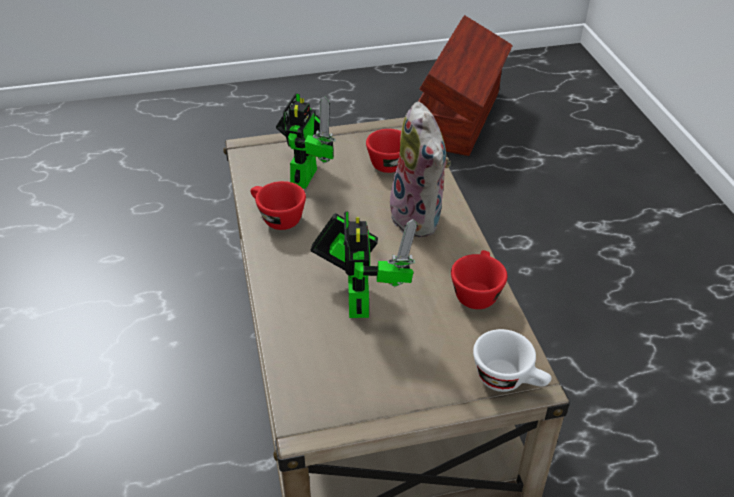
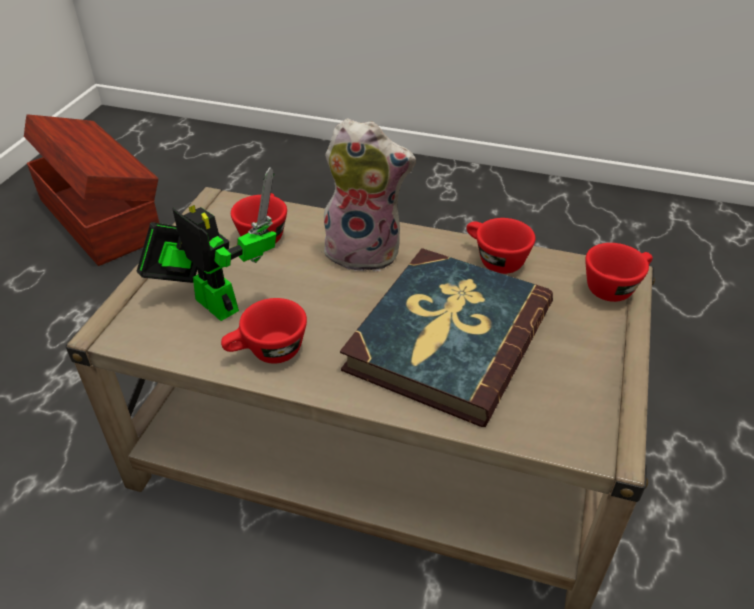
camera: 60 degrees left, 0 degrees up
(358, 297) = (448, 338): toy robot -> book
(509, 380) = (615, 287): white cup -> red cup

